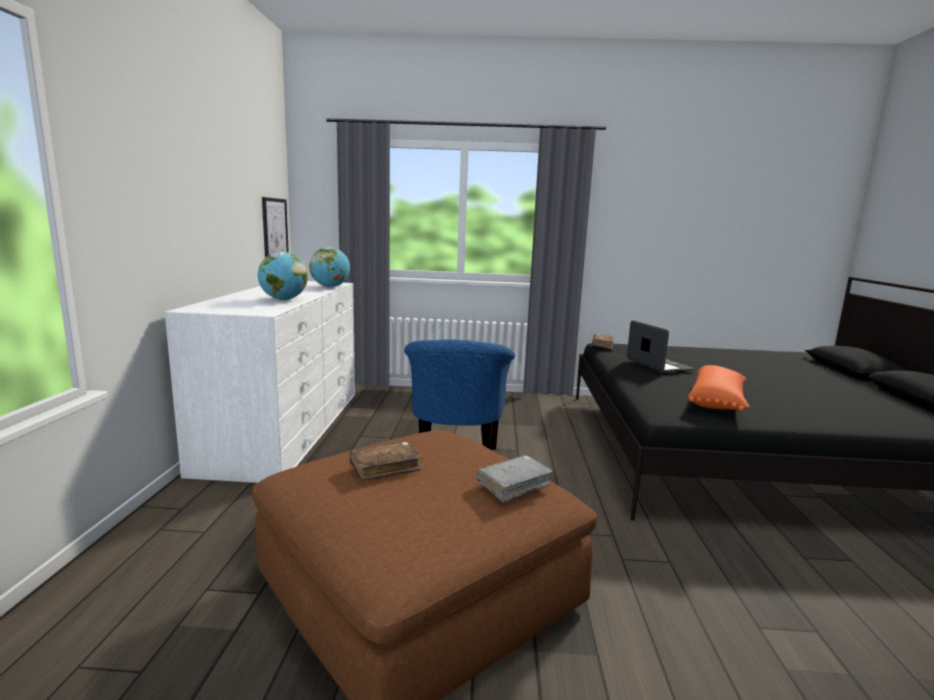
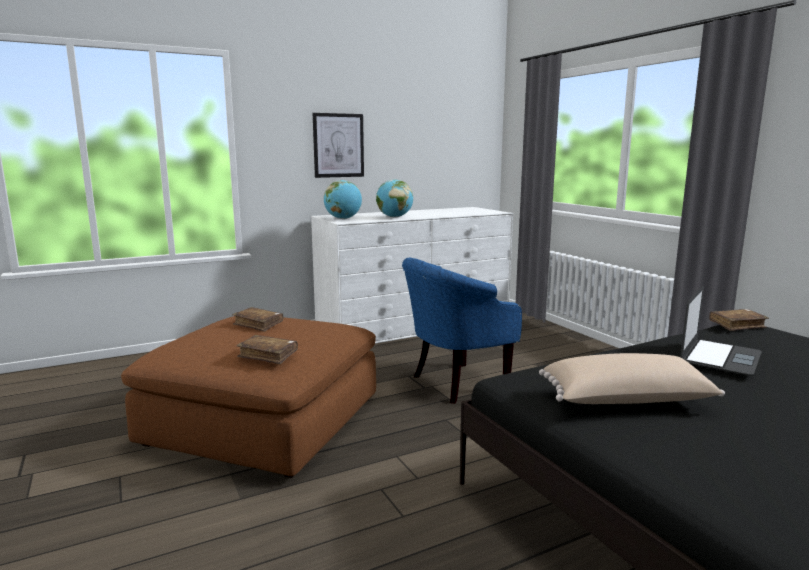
camera: 60 degrees right, 0 degrees up
(274, 231) = (470, 164): picture -> picture (338, 145)
(330, 287) = (473, 213): globe -> globe (343, 219)
(513, 485) = (268, 355): grey book -> brown book
(717, 402) = (626, 402): orange pillow -> beige pillow

